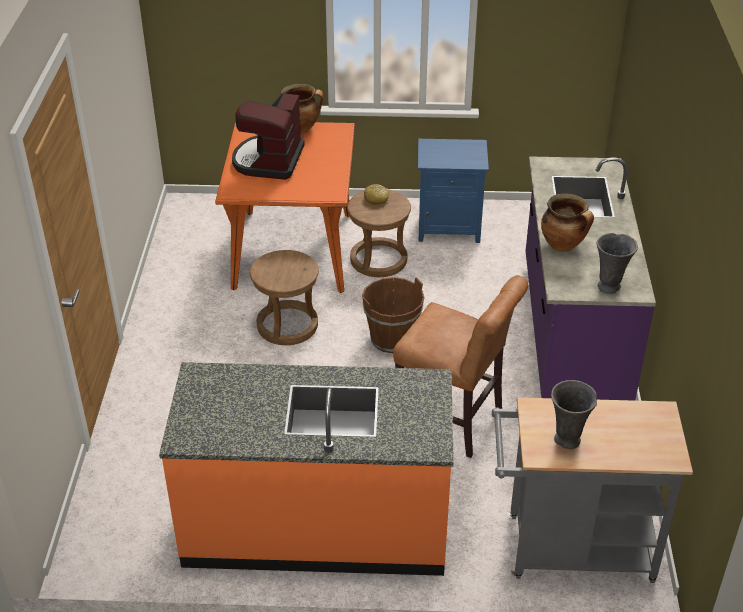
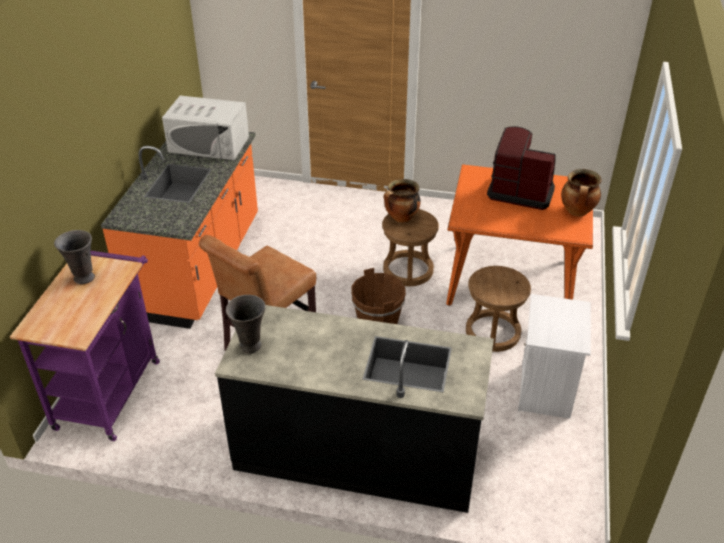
camera: 100 degrees right, 0 degrees up
(222, 402) = (209, 144): none -> white microwave
(376, 199) = (510, 284): bread -> none
(448, 227) = (546, 391): blue nightstand -> white nightstand
(563, 246) = (324, 329): cooking pot -> cooking pot (401, 218)
(569, 549) = (110, 388): grey cart -> purple cart
(571, 333) = (358, 453): purple counter -> black counter

